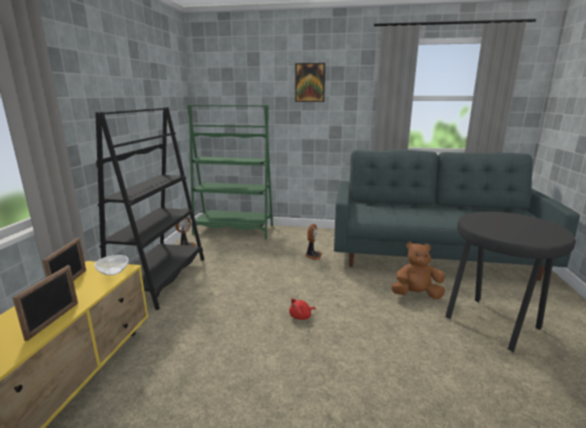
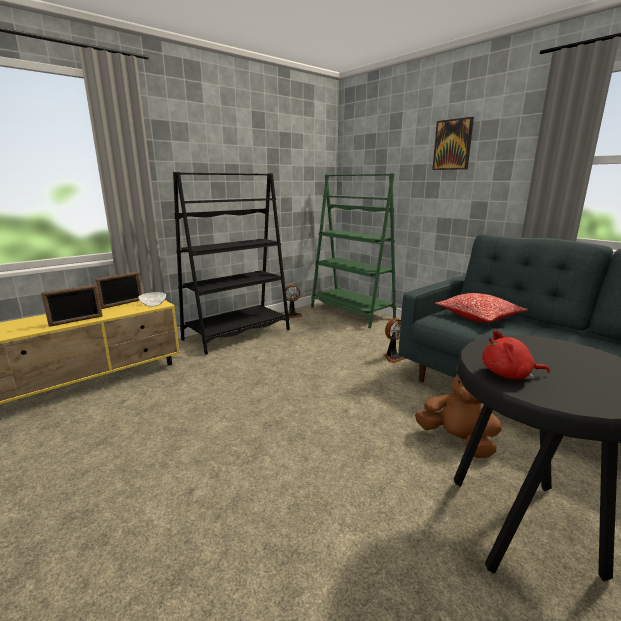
camera: 40 degrees right, 0 degrees up
(301, 316) = (295, 404): red plush toy -> red plush toy (509, 375)
(379, 209) = (478, 317): none -> pillow

